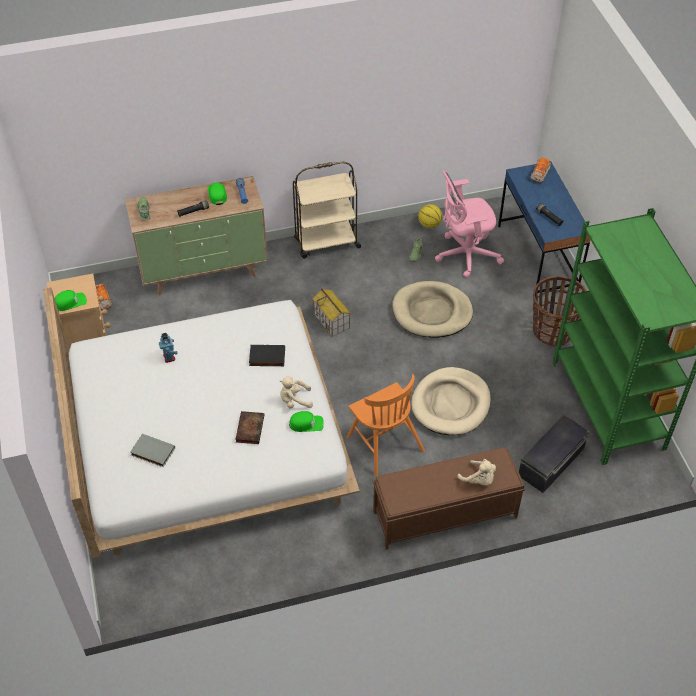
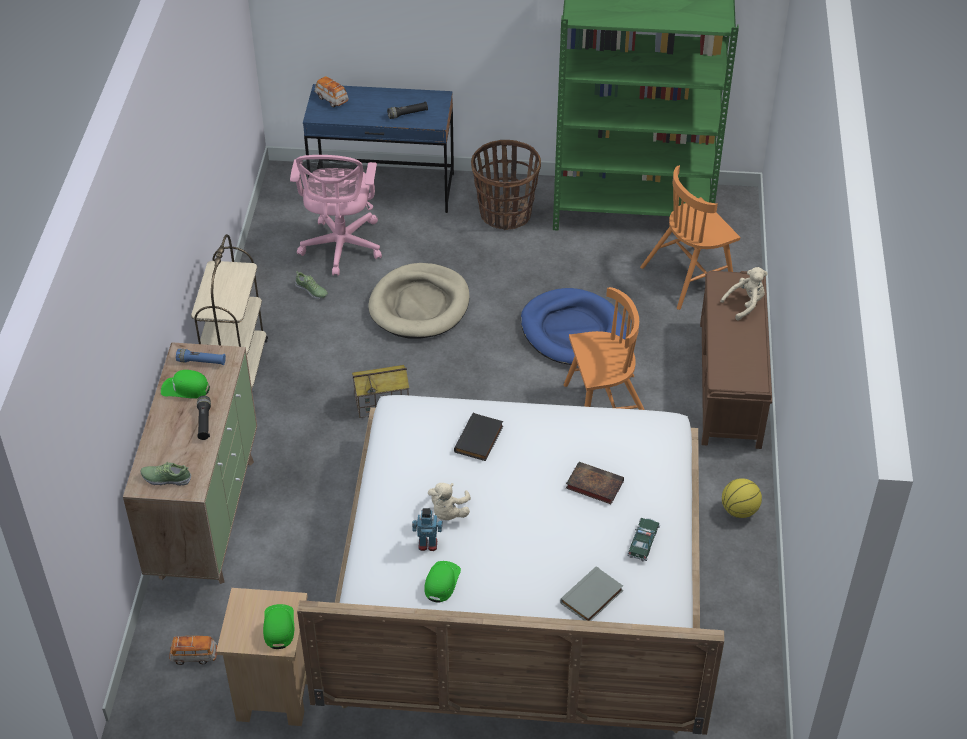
camera: 70 degrees left, 5 degrees down
(208, 469) = (643, 542): none -> toy car
(294, 400) = (564, 431): beige plush toy -> beige plush toy (448, 512)
(306, 424) = (608, 428): green cap -> green cap (441, 582)
(429, 224) = (267, 263): basketball -> basketball (739, 510)
(451, 404) = (572, 331): beige dog bed -> blue dog bed
(552, 462) = (691, 275): black storage box -> orange chair

